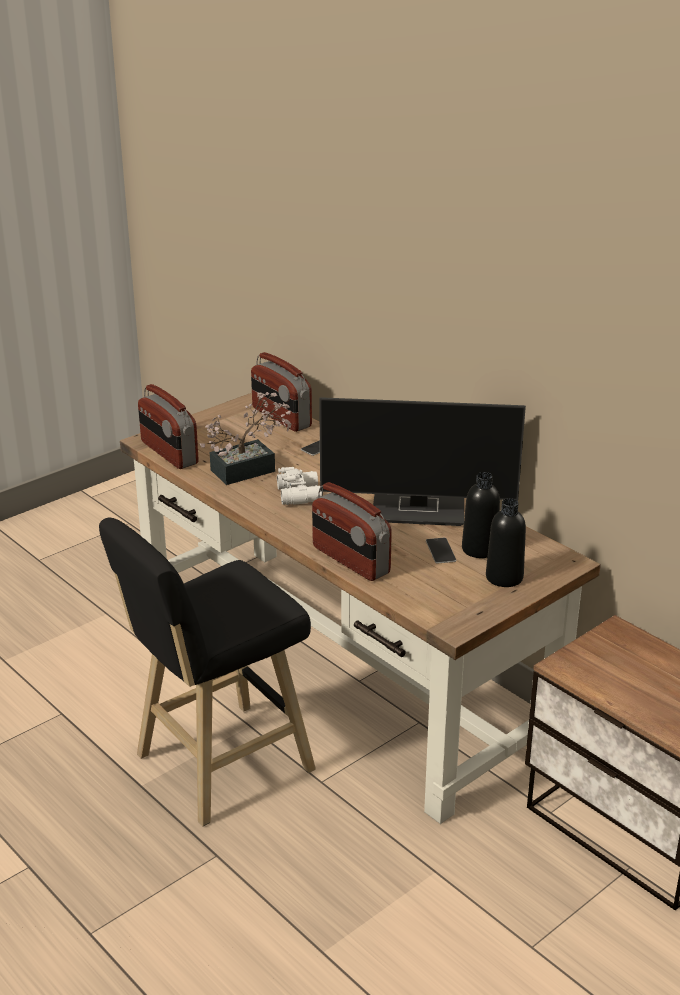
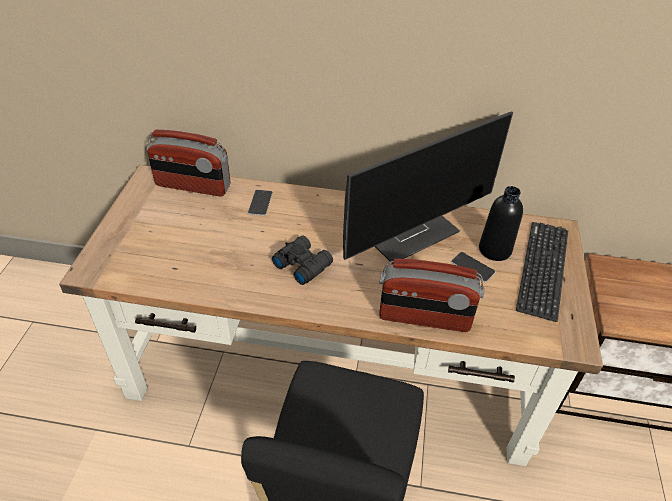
camera: 40 degrees left, 15 degrees up
(168, 453) = (129, 276): radio -> none
(250, 469) = (227, 257): potted plant -> none
(300, 494) = (302, 264): white binoculars -> black binoculars
(504, 577) = (543, 269): black bottle -> keyboard

